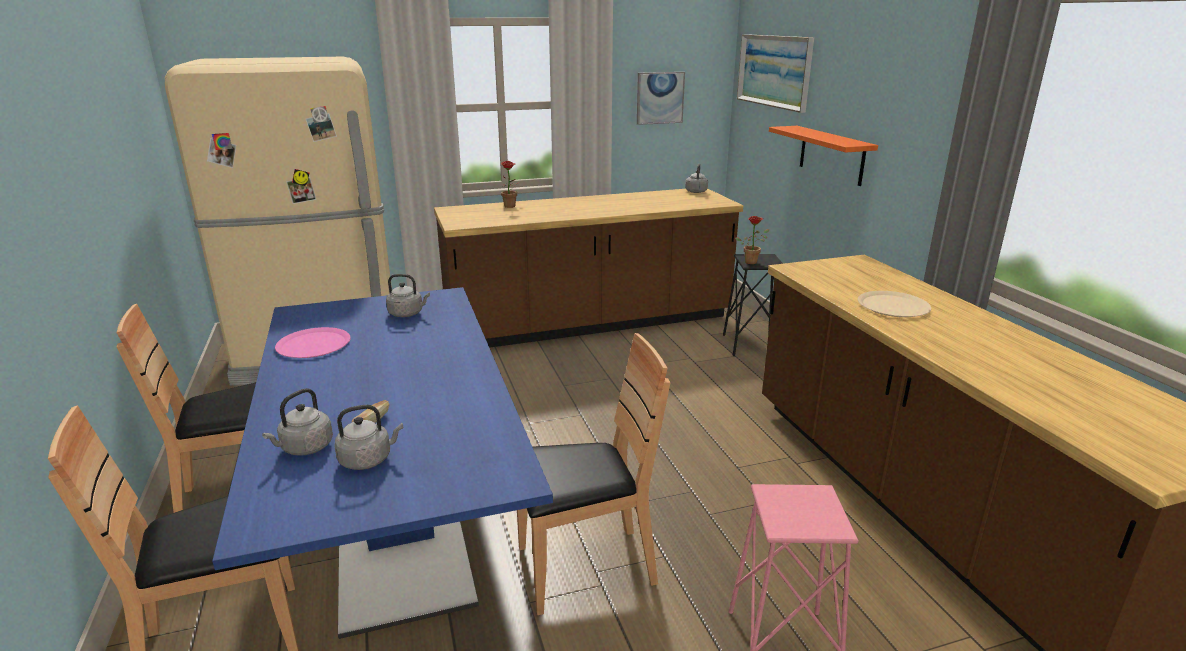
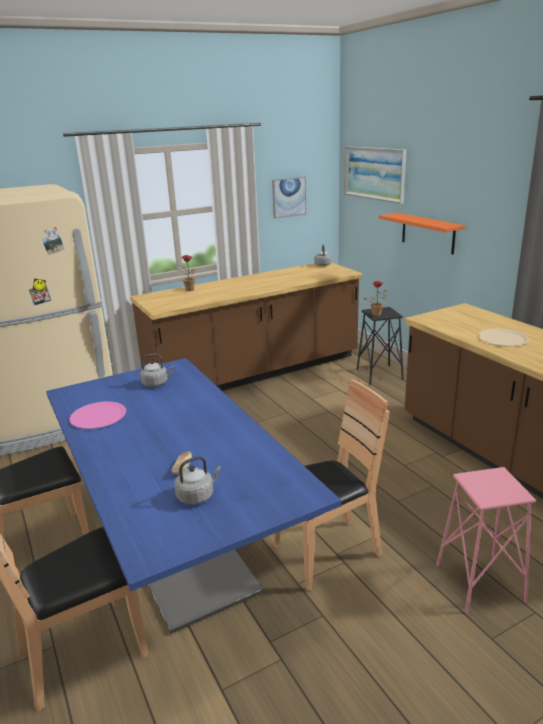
camera: 10 degrees left, 0 degrees up
(305, 448) = (144, 495): grey kettle -> none

